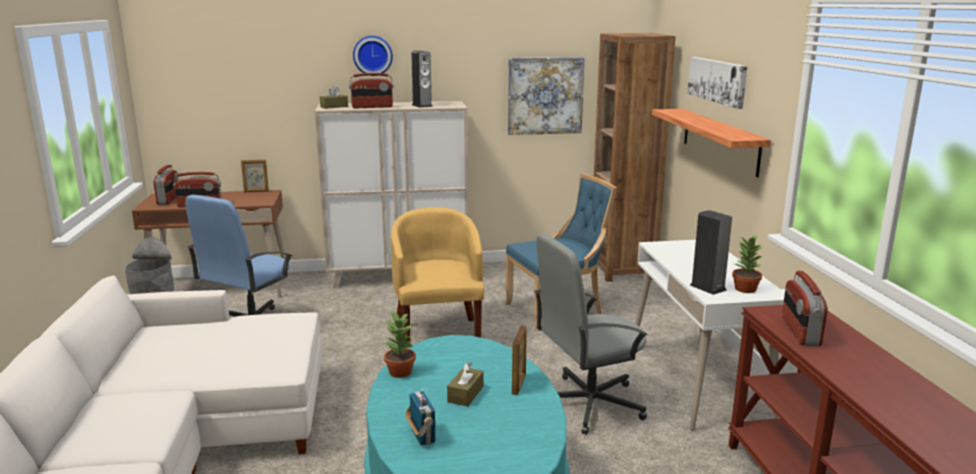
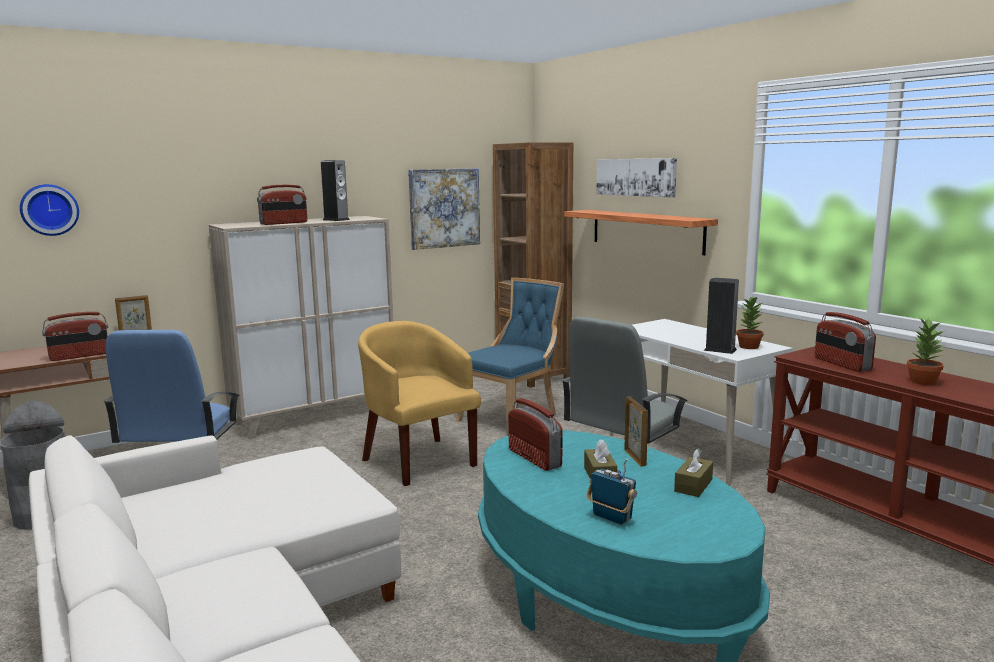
camera: 25 degrees left, 5 degrees down
(169, 199) = (23, 355): radio -> radio (535, 458)
(334, 107) = (237, 225): brown tissue box -> brown tissue box (693, 485)
(372, 55) = (268, 168): wall clock -> wall clock (49, 209)
(400, 372) = (511, 471): potted plant -> potted plant (922, 381)

